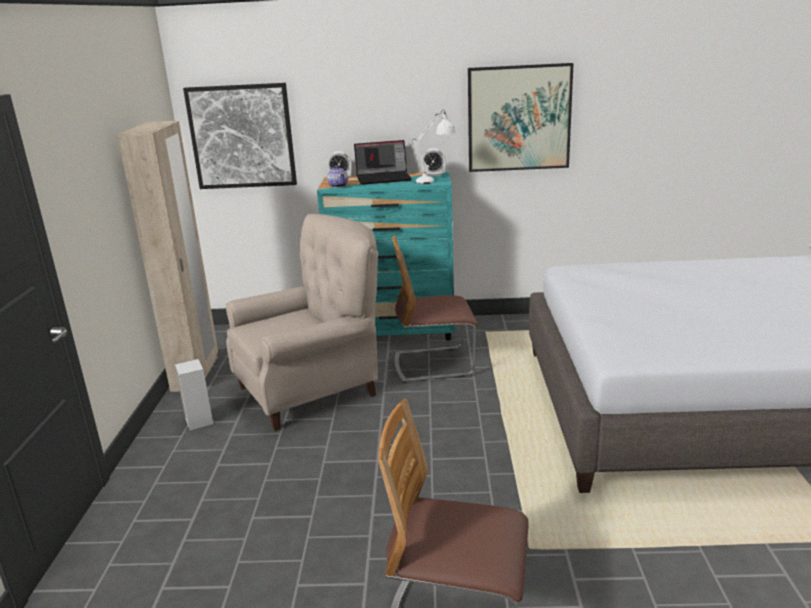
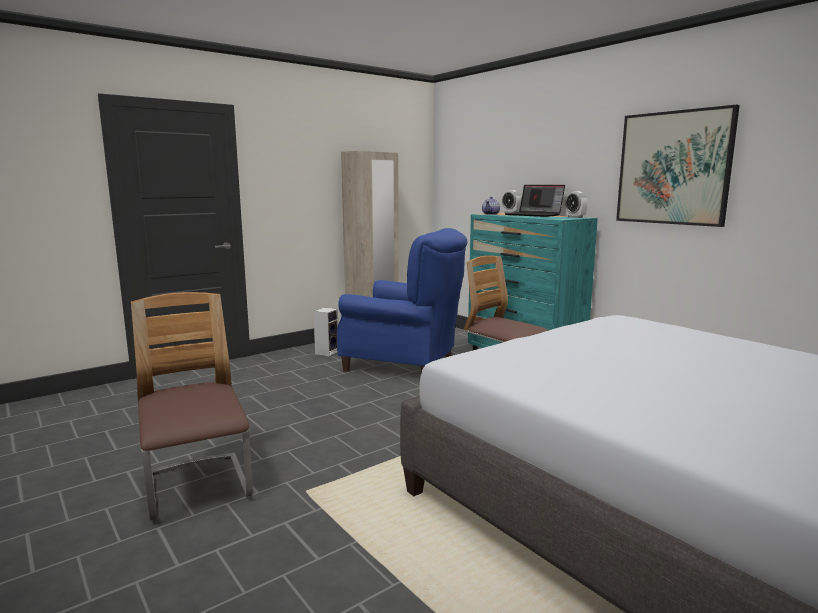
camera: 50 degrees right, 10 degrees down
(242, 137) = (464, 176): picture -> none
(313, 390) = (404, 364): beige armchair -> blue armchair
(435, 180) = (561, 218): white table lamp -> none

